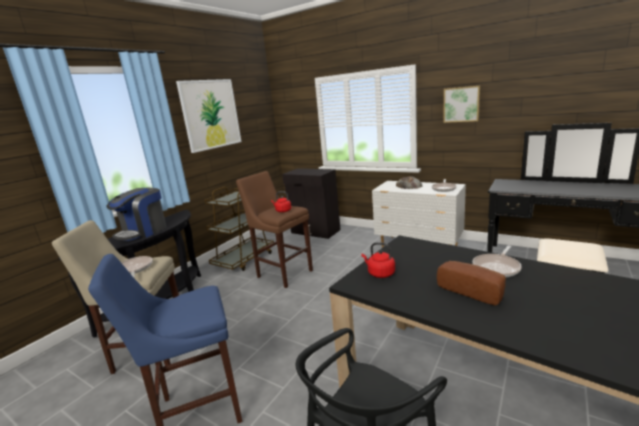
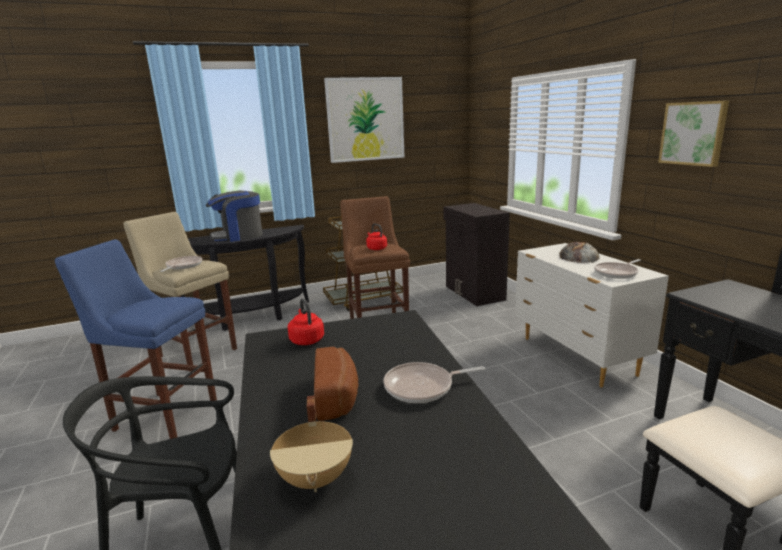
camera: 35 degrees right, 0 degrees up
(558, 328) = (317, 477): none -> beige cooking pot

